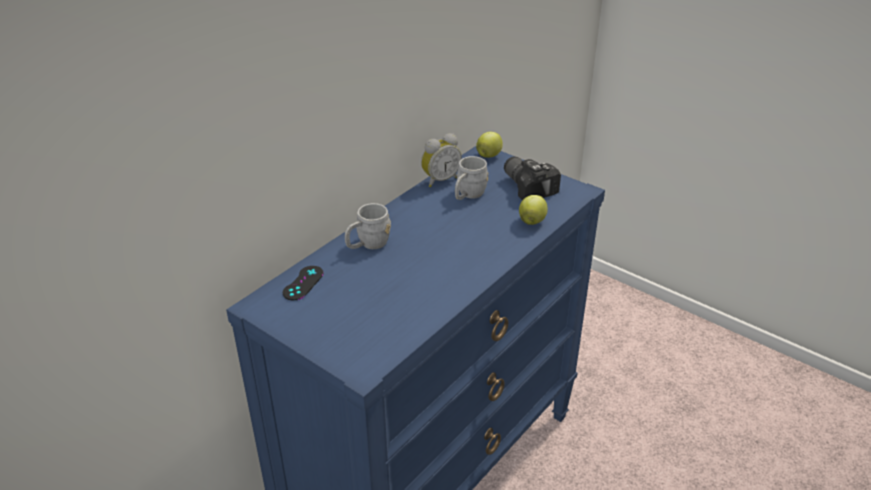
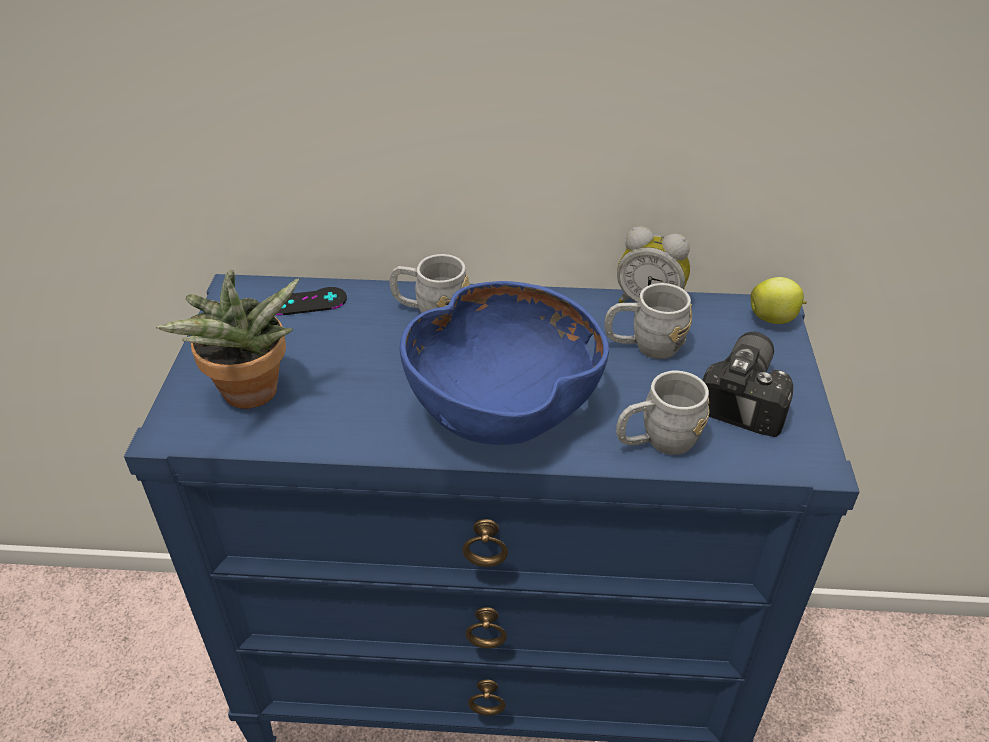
camera: 55 degrees right, 5 degrees up
(366, 331) = (251, 397): none -> potted plant
(465, 252) = (502, 406): none -> blue bowl
(532, 221) = (657, 441): apple -> grey mug

